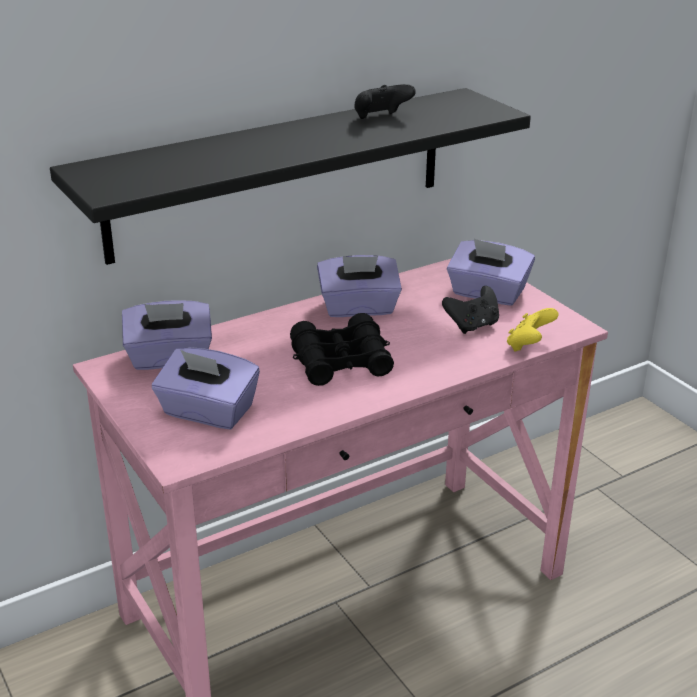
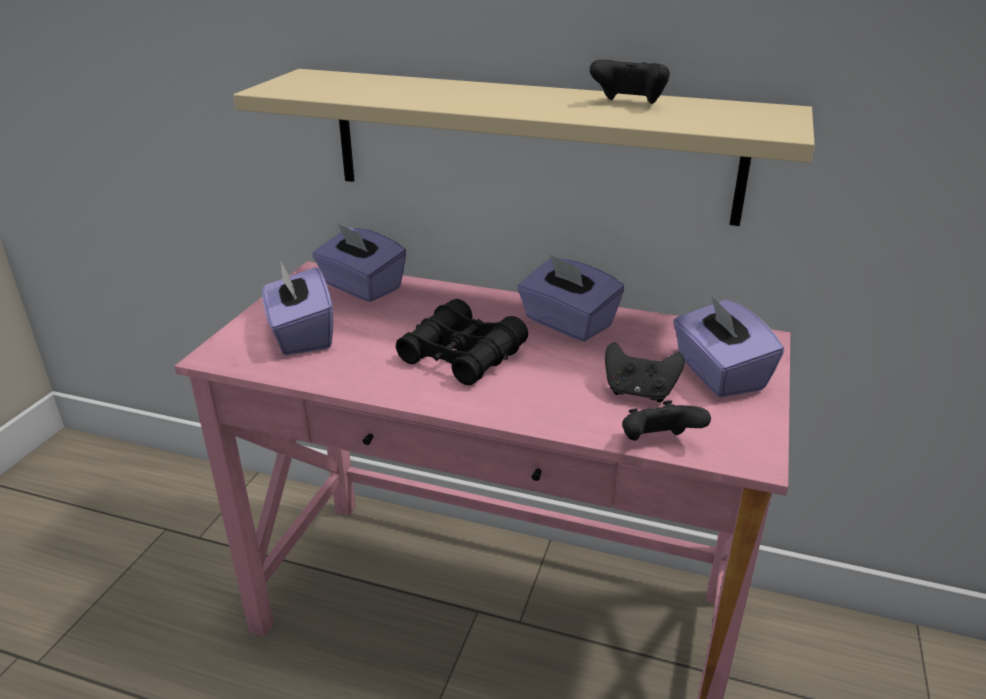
camera: 50 degrees right, 0 degrees up
(280, 173) = (531, 145): black shelf -> beige shelf
(529, 346) = (657, 443): yellow game controller -> black game controller

